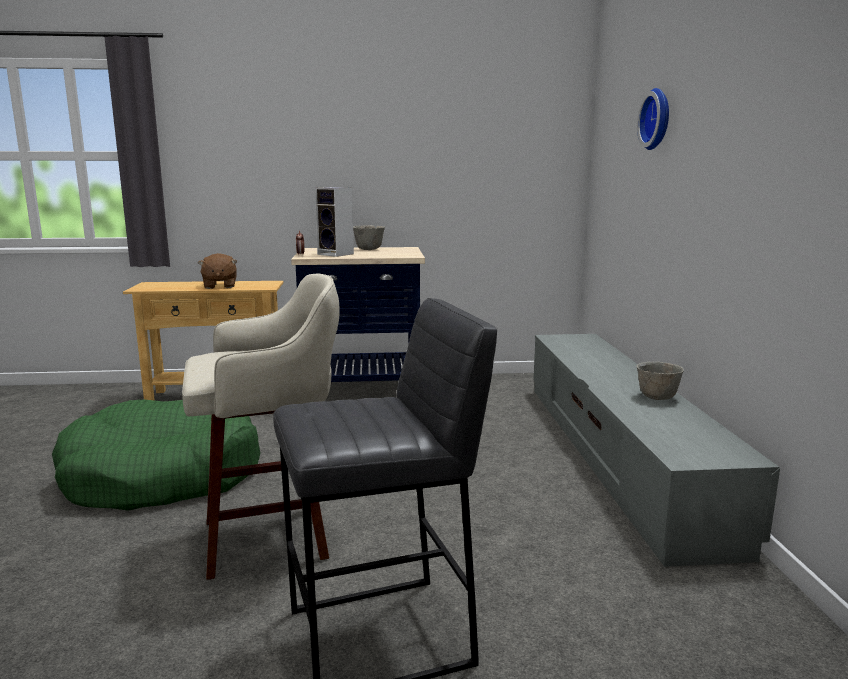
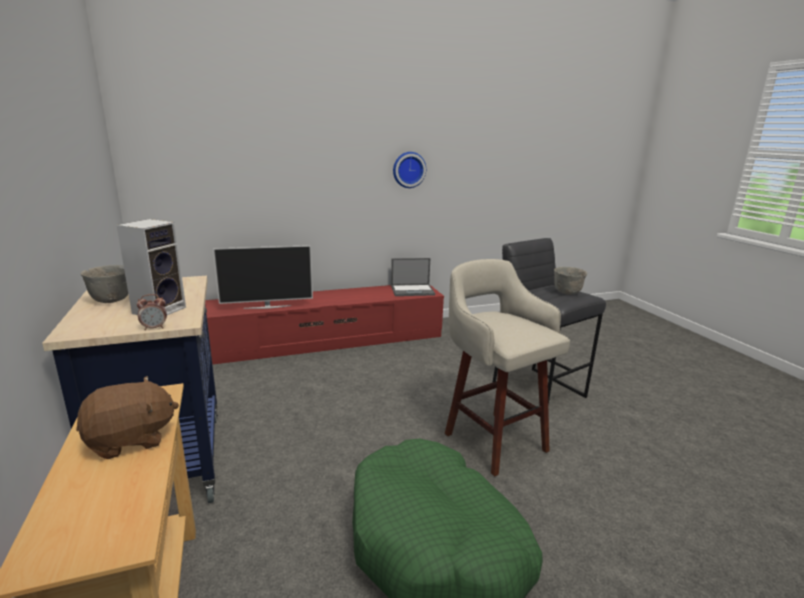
camera: 105 degrees left, 5 degrees up
(576, 357) = (267, 307): none -> television
(618, 453) = (325, 340): grey tv stand -> red tv stand
(656, 397) = (351, 292): grey bowl -> grey bowl (567, 293)
(658, 119) = (267, 133): wall clock -> wall clock (408, 169)
(695, 444) = (413, 290): none -> laptop

